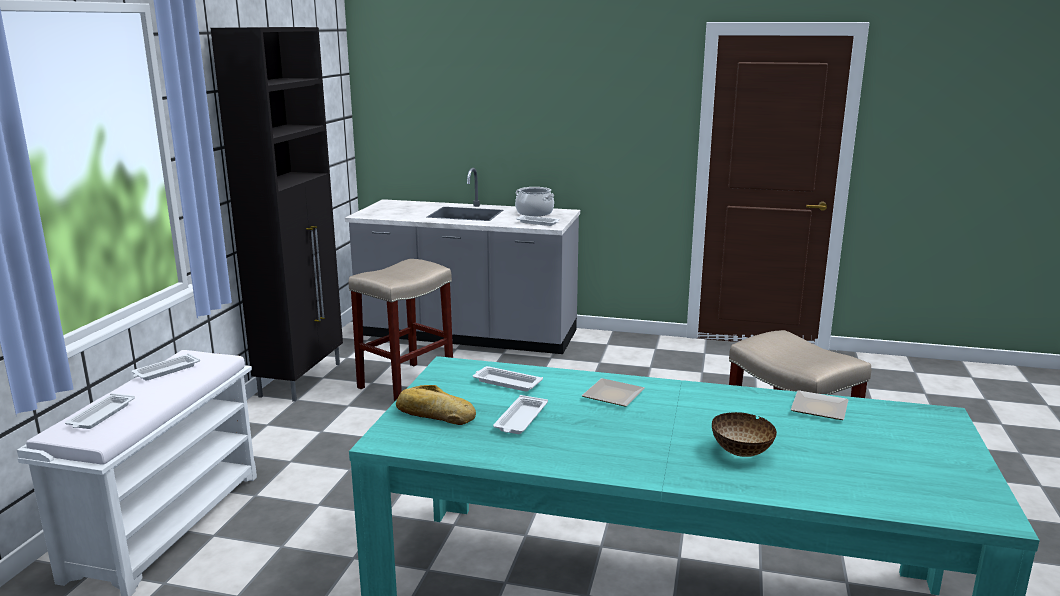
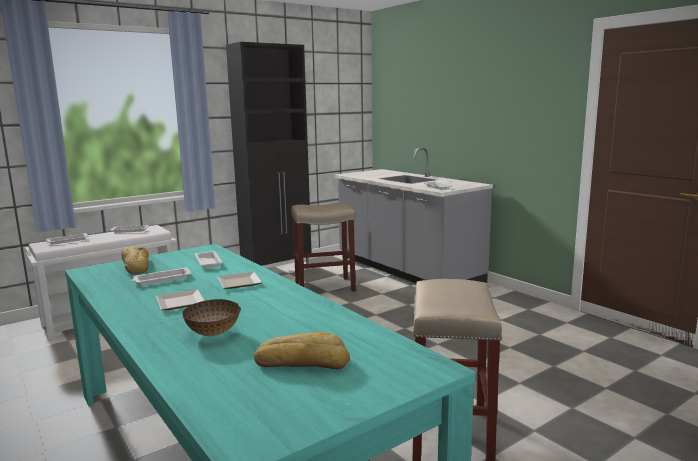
camera: 40 degrees right, 5 degrees down
(534, 213) = (452, 183): cooking pot -> none
(817, 407) = (344, 328): plate -> plate (182, 302)
(866, 446) = (302, 362): none -> bread

